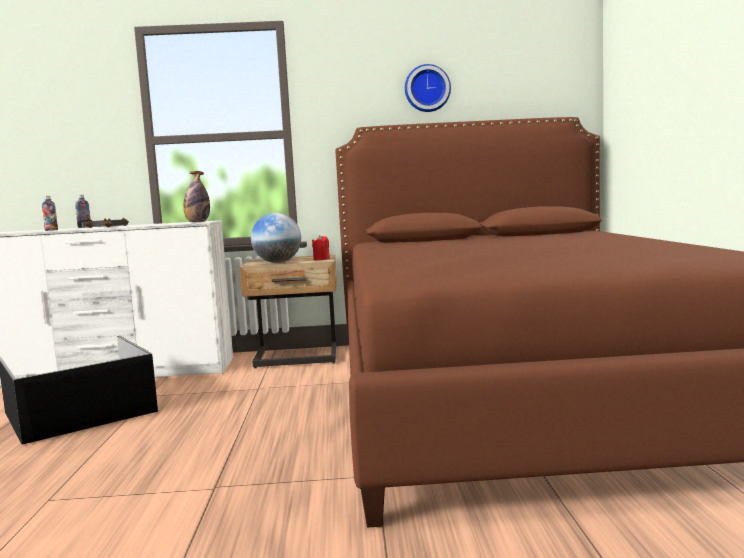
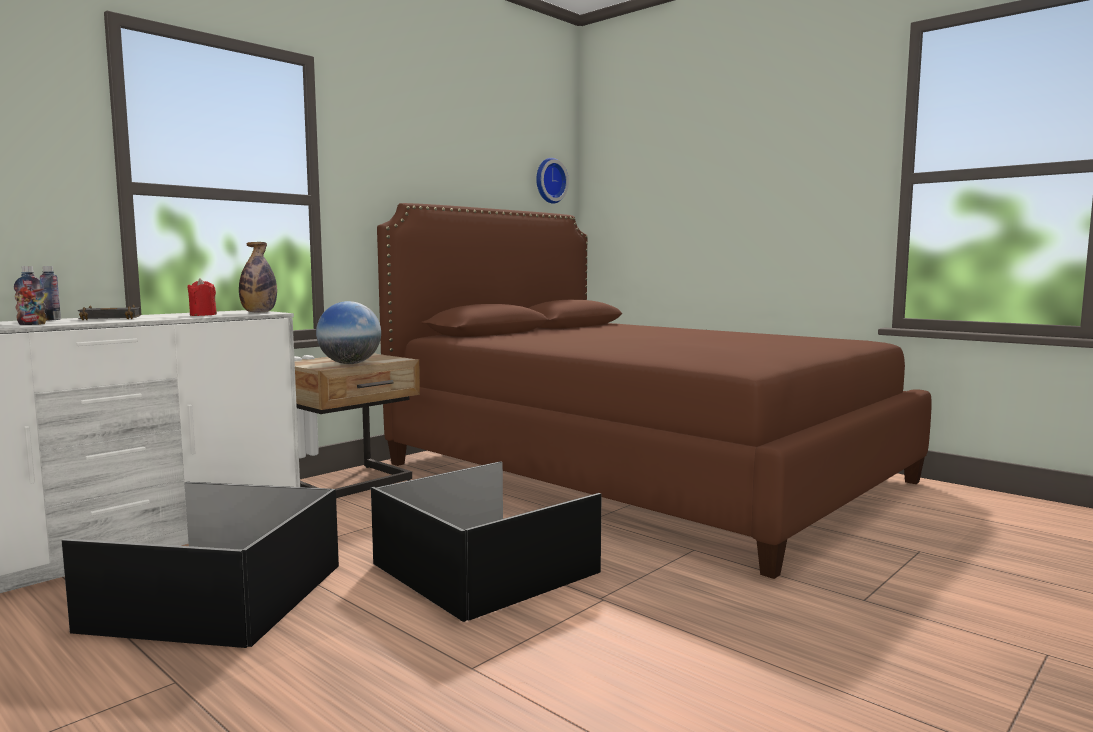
camera: 45 degrees left, 0 degrees up
(213, 440) = (487, 569): none -> black storage box
(321, 259) = (389, 358): red candle -> red candle (203, 315)
(427, 88) = (453, 168): wall clock -> wall clock (549, 181)

